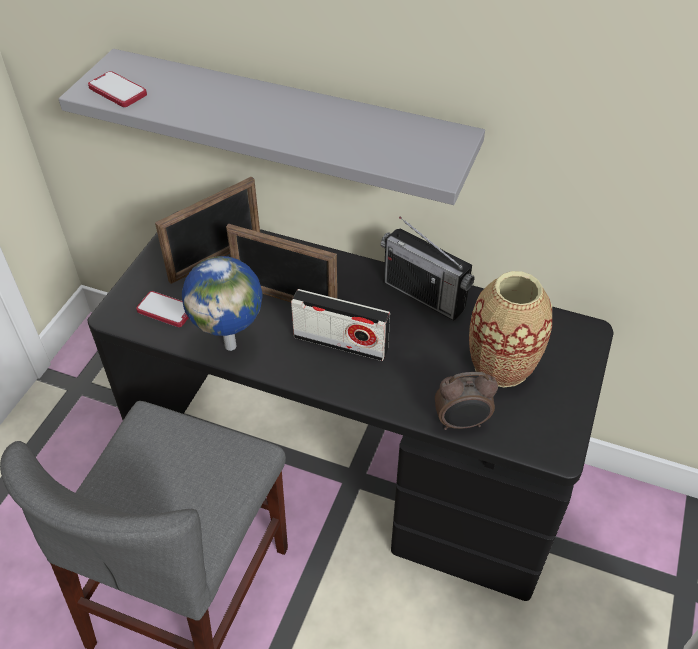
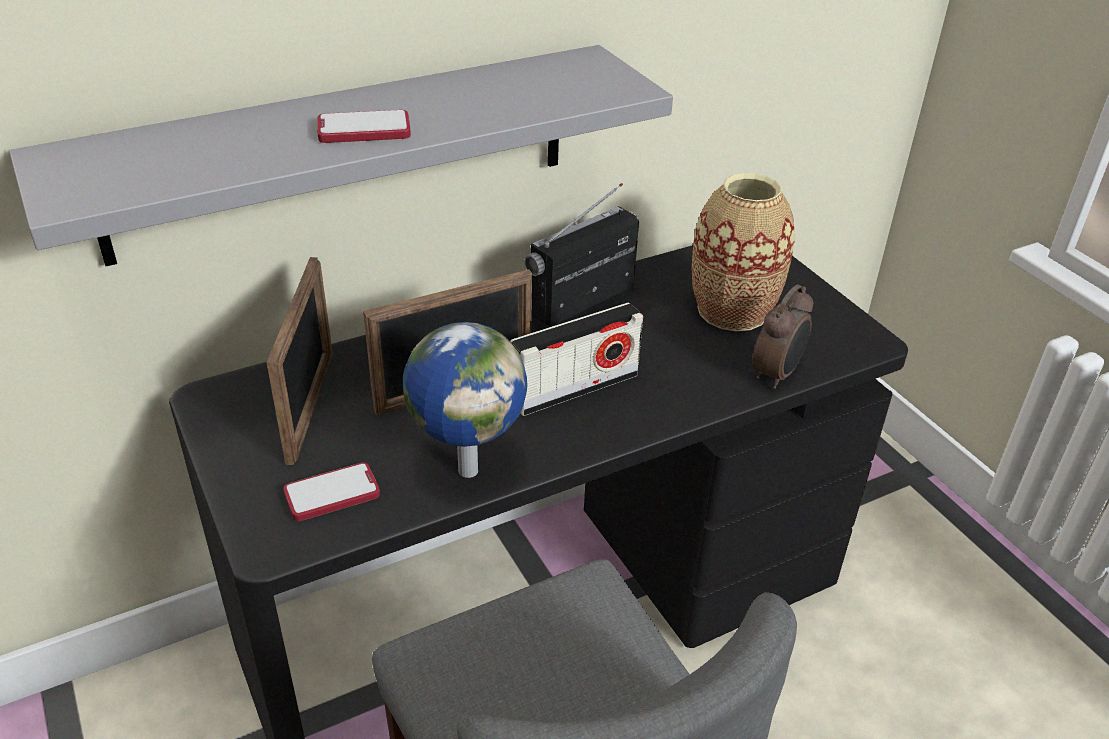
camera: 50 degrees left, 10 degrees down
(117, 91) = (116, 182): phone -> phone (364, 130)
(424, 295) = (582, 300): radio -> radio turned 150 degrees clockwise

